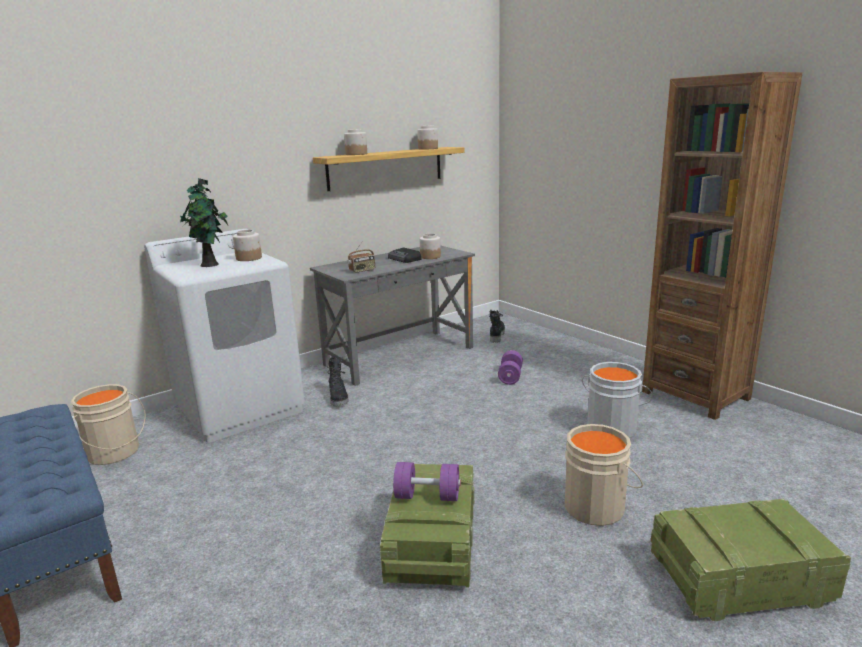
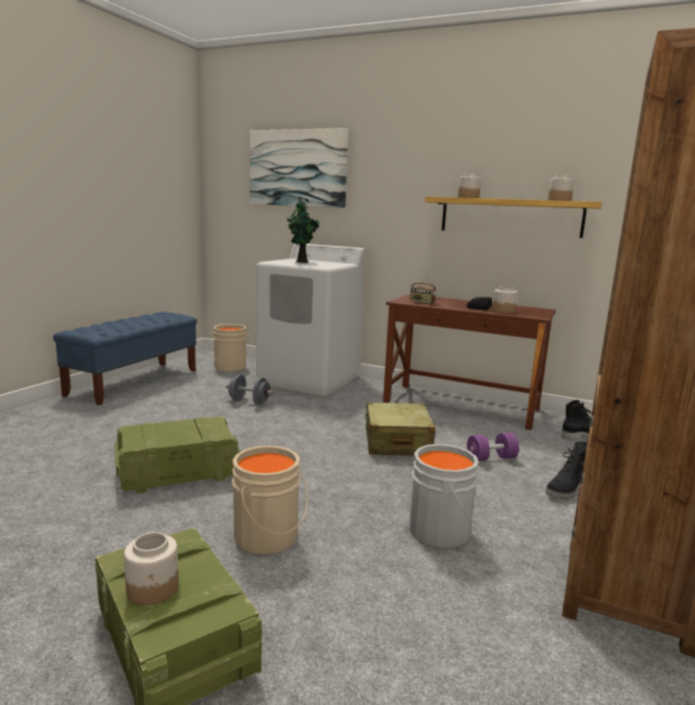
camera: 60 degrees right, 5 degrees down
(116, 135) = (297, 168): none -> picture
(249, 258) = (328, 264): jar -> jar (153, 589)
(268, 461) = (249, 402): none -> grey dumbbell
(338, 398) = (357, 401): black boot -> black boot (566, 491)
(399, 356) = (461, 405): grey desk -> brown desk
(427, 496) = (179, 430): purple dumbbell -> none
(453, 404) = (397, 442): none -> beige suitcase

